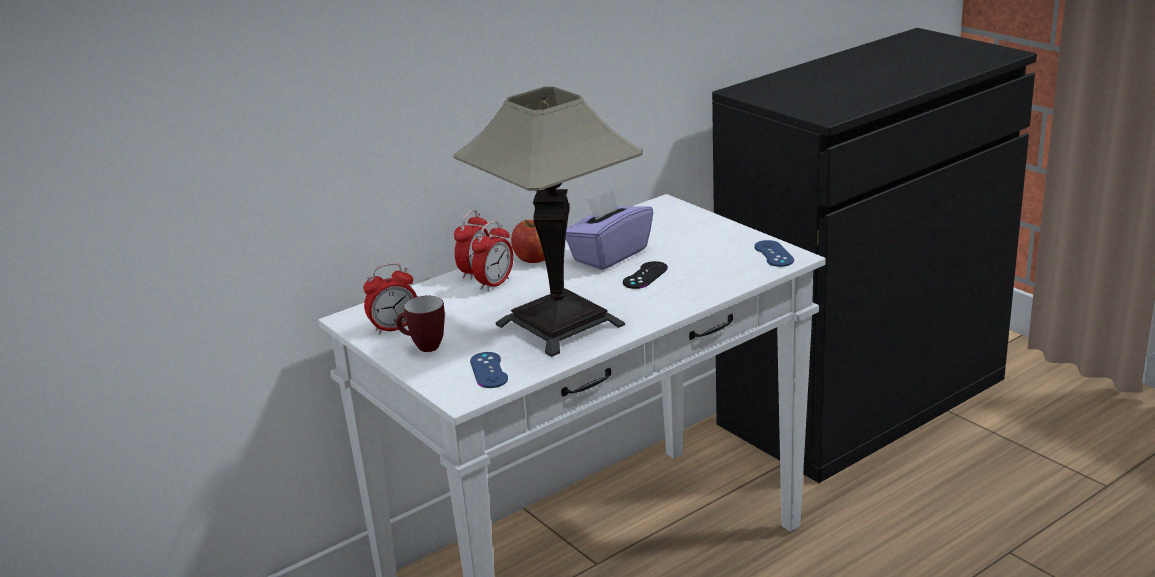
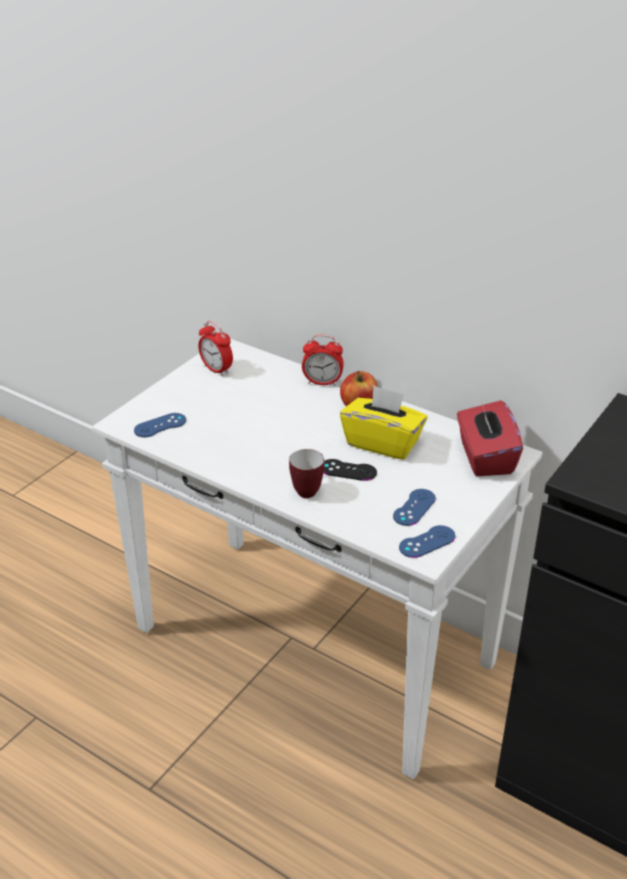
camera: 70 degrees right, 10 degrees up
(423, 347) = (190, 389): mug -> mug (306, 489)
(495, 284) = (304, 396): alarm clock -> none
(560, 324) = (241, 443): table lamp -> none
(609, 255) = (382, 443): purple tissue box -> yellow tissue box
(662, 215) = (485, 457): none -> red tissue box
(721, 253) = (414, 507): none -> blue game controller

